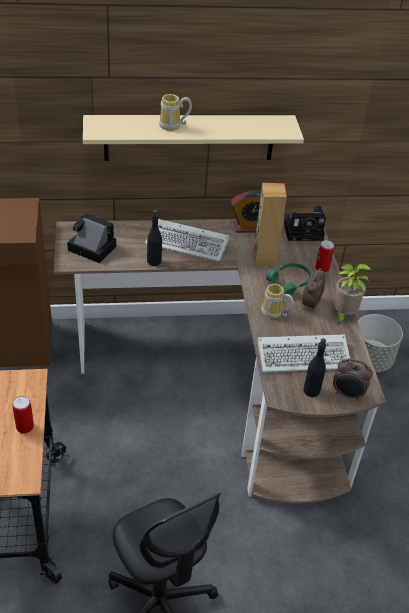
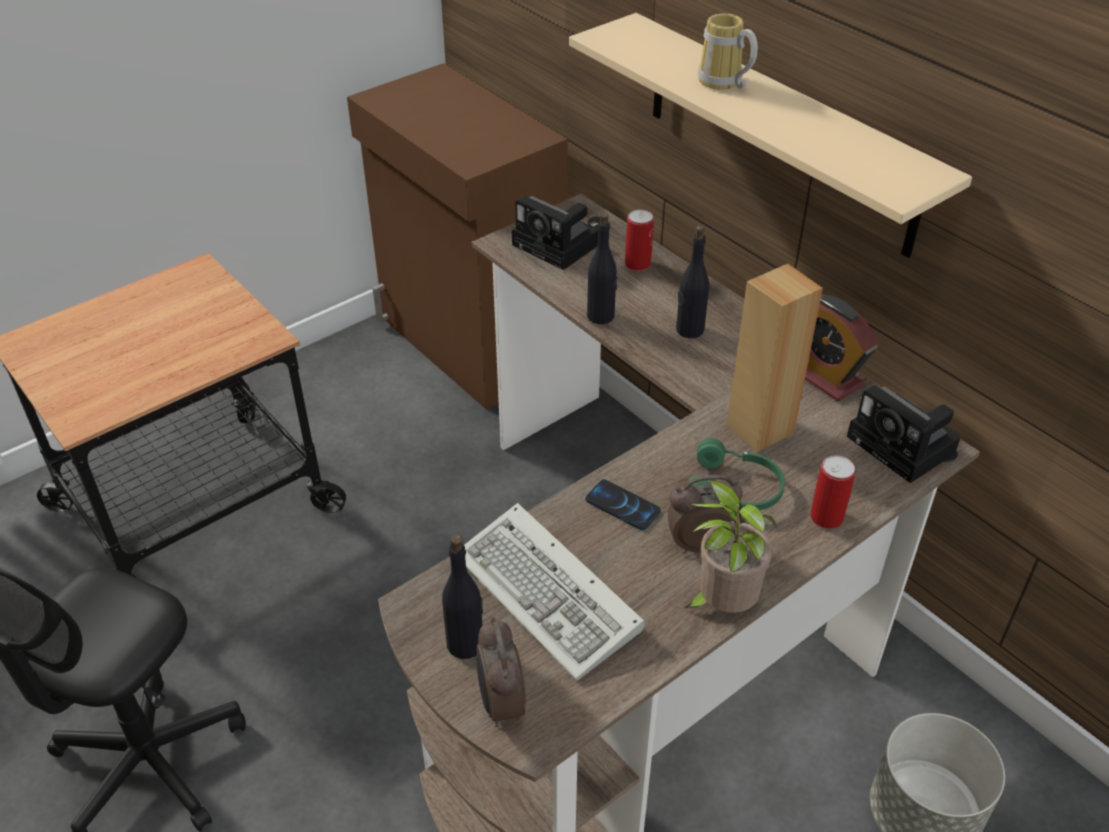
camera: 60 degrees right, 0 degrees up
(25, 426) = (174, 375): can -> can (637, 264)
(90, 248) = (558, 246): camera -> camera turned 135 degrees clockwise
(189, 243) = (689, 330): keyboard -> black bottle
(274, 314) = (622, 506): mug -> phone

